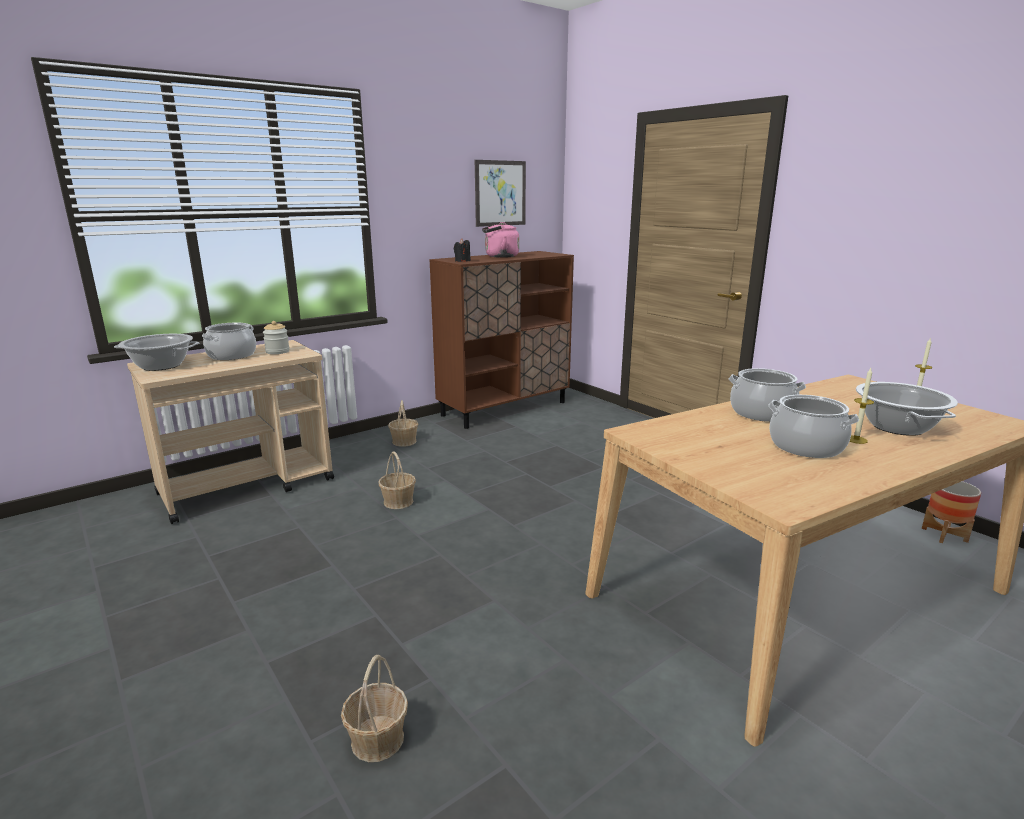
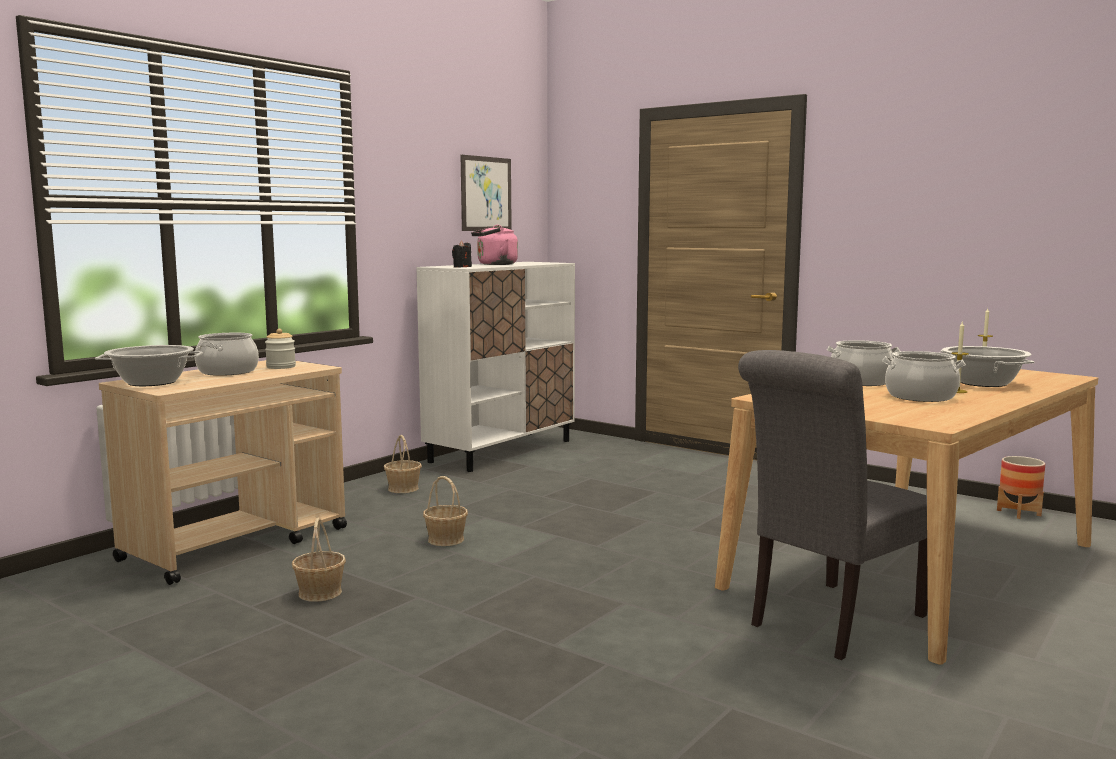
camera: 15 degrees left, 10 degrees down
(377, 740) = (590, 710): basket -> basket (320, 593)
(505, 408) = (502, 451): brown cabinet -> white cabinet
(670, 660) = (830, 622): none -> grey chair

